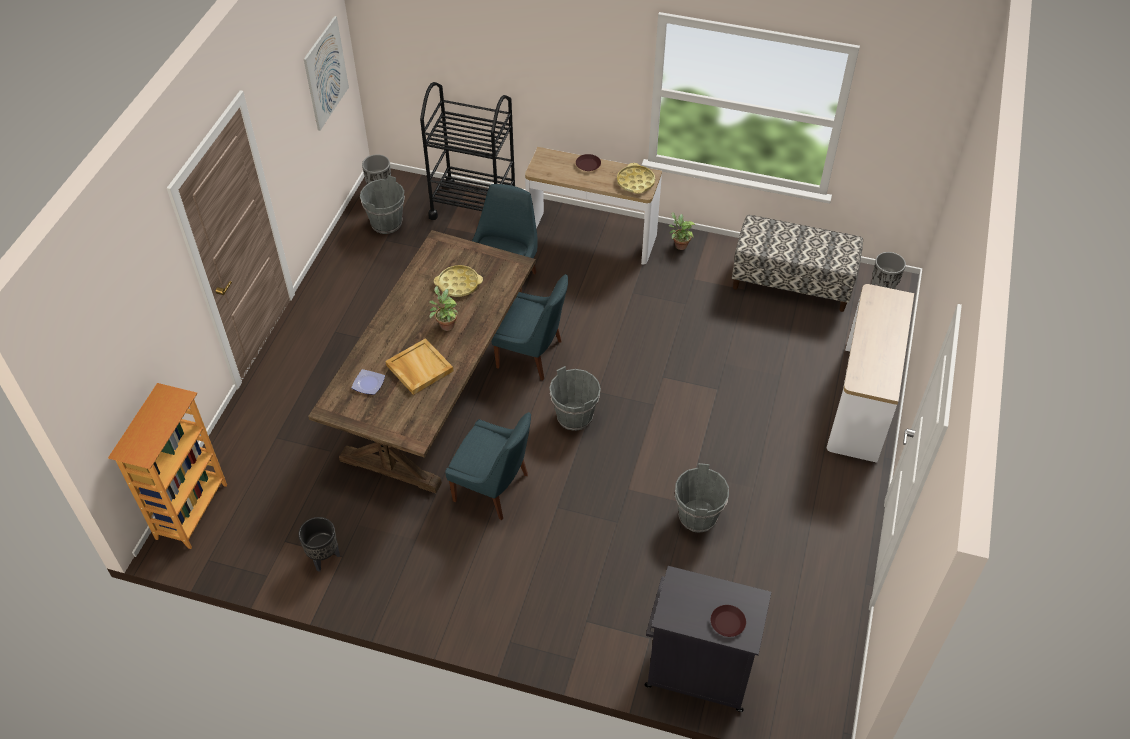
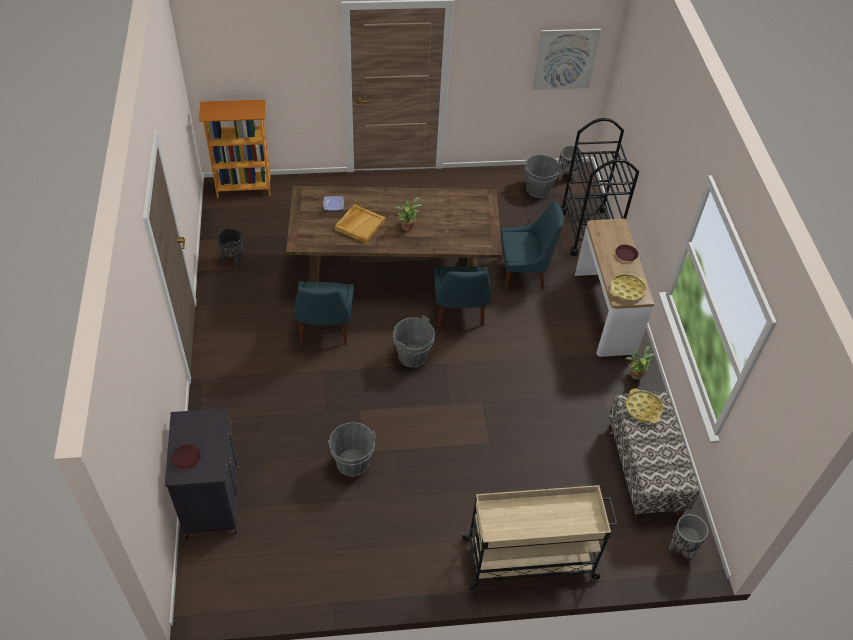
camera: 65 degrees right, 0 degrees up
(458, 284) = (450, 220): yellow tray -> yellow tray (643, 408)
(861, 403) = (531, 558): console table -> beige cart

